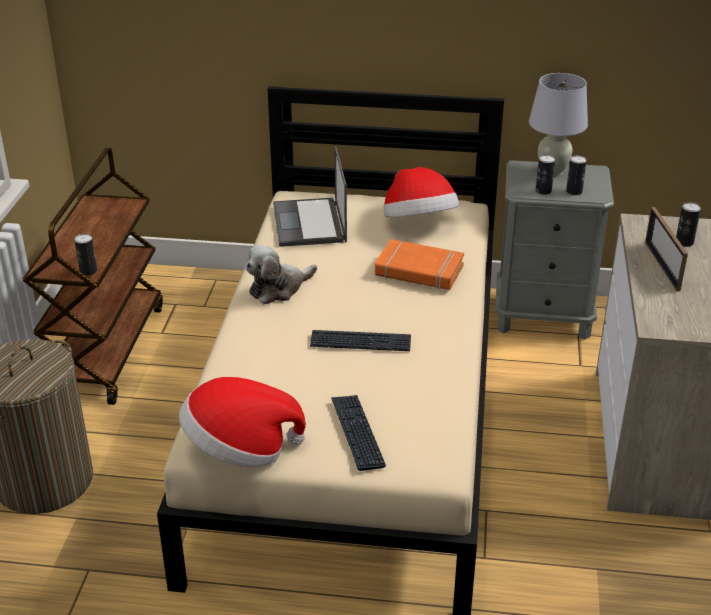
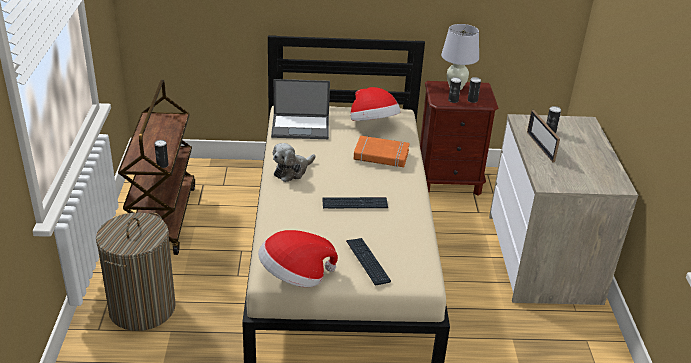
camera: 10 degrees left, 0 degrees up
(310, 223) = (301, 127): laptop -> laptop turned 75 degrees counterclockwise
(543, 316) = (449, 181): grey nightstand -> brown nightstand

